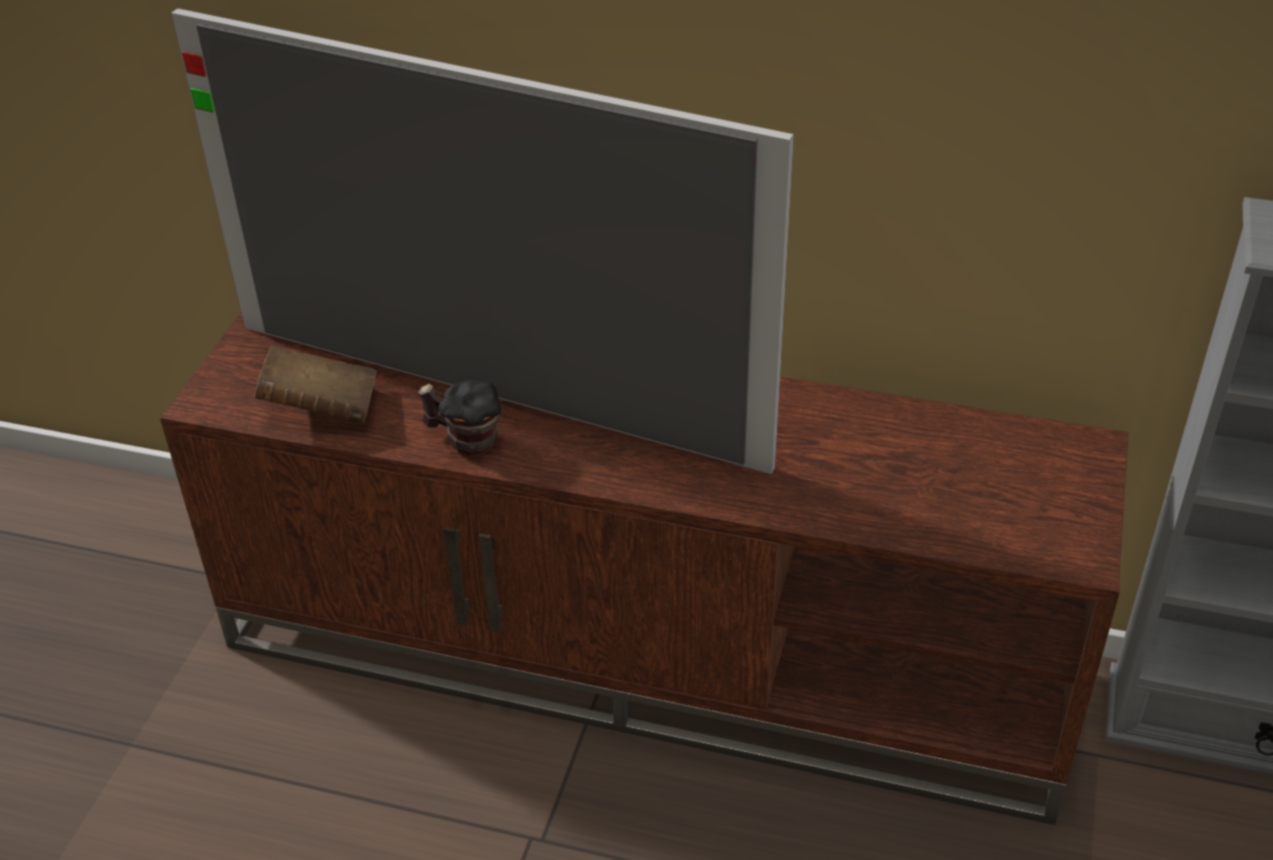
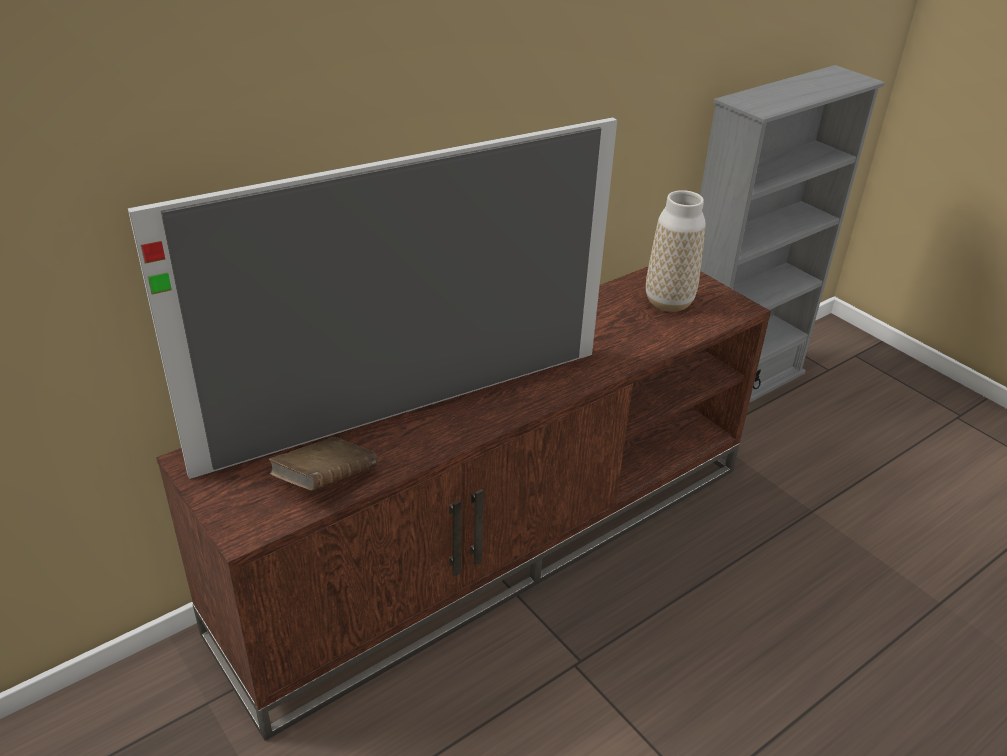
camera: 55 degrees left, 5 degrees down
(465, 440) = (435, 438): mug -> none
(991, 482) = (668, 302): none -> vase

